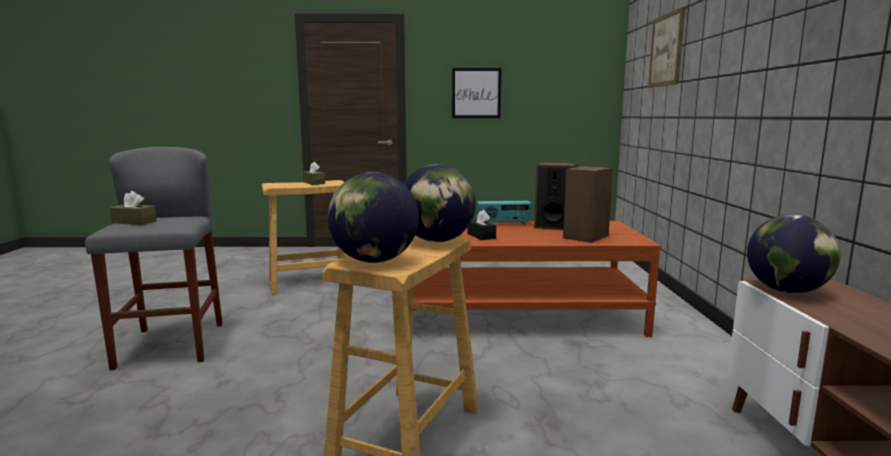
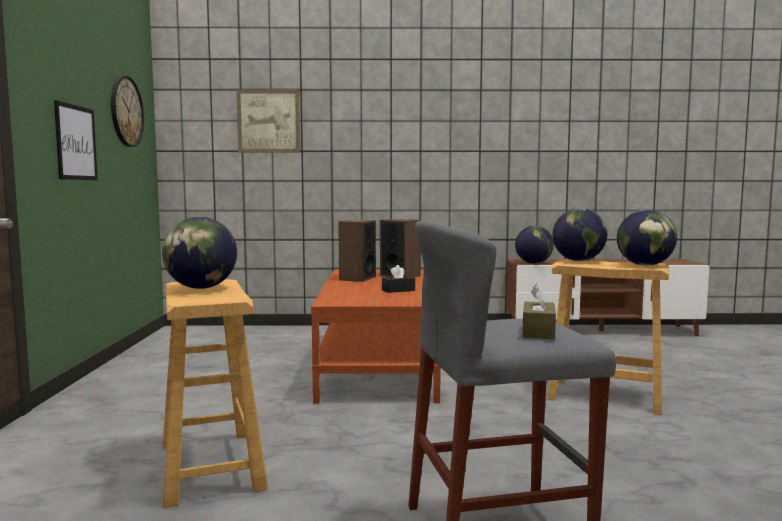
camera: 90 degrees left, 5 degrees down
(314, 183) = (201, 288): brown tissue box -> globe
(503, 224) = (344, 286): radio -> none
(560, 61) = (126, 111): none -> wall clock

